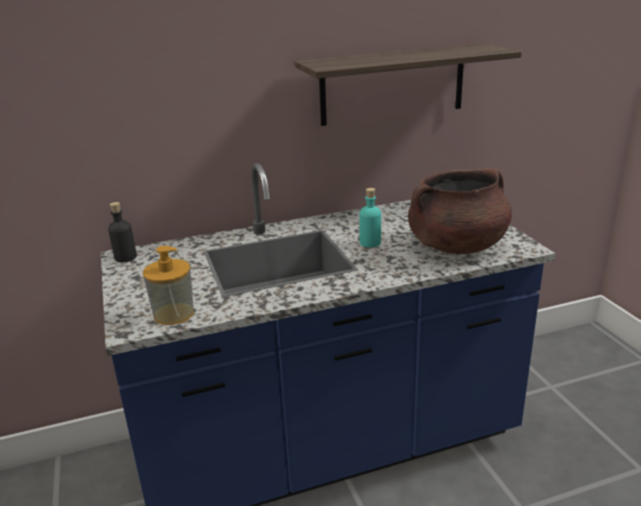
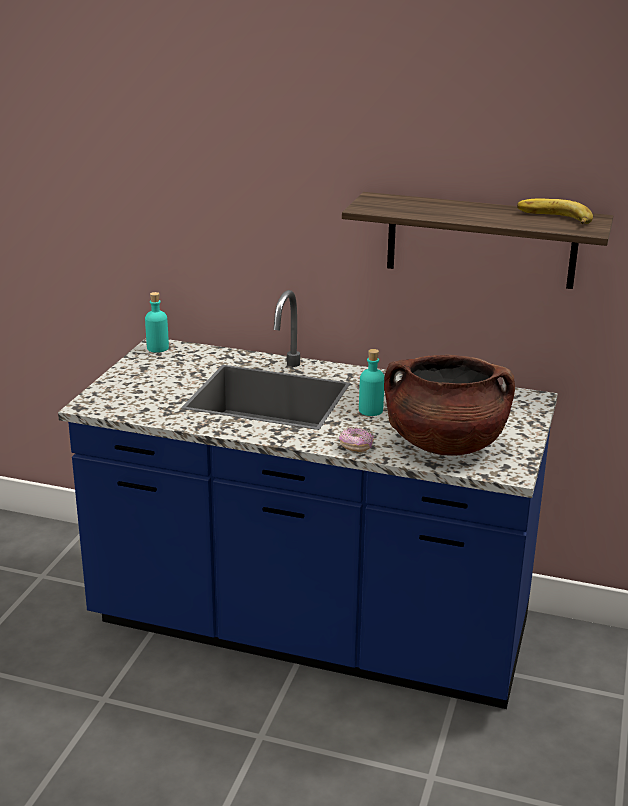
camera: 35 degrees right, 0 degrees up
(125, 257) = (157, 348): black bottle -> turquoise bottle
(173, 314) = (129, 407): soap dispenser -> none
(405, 271) = (356, 447): none -> donut
(462, 49) = (553, 219): none -> banana

